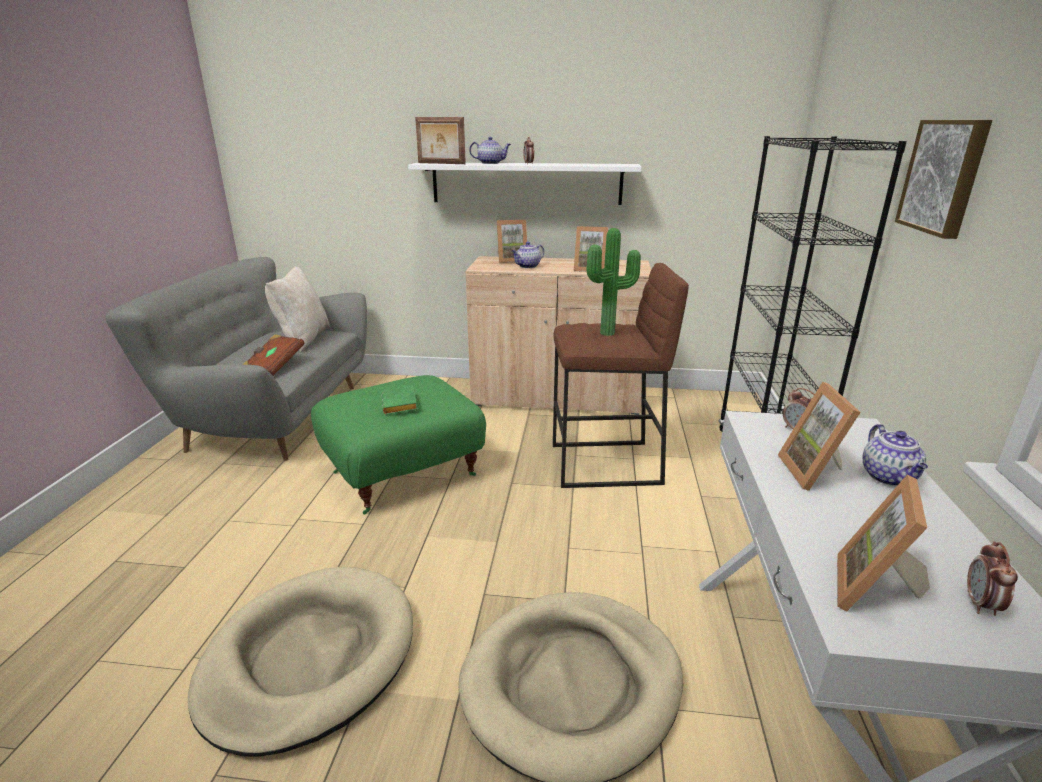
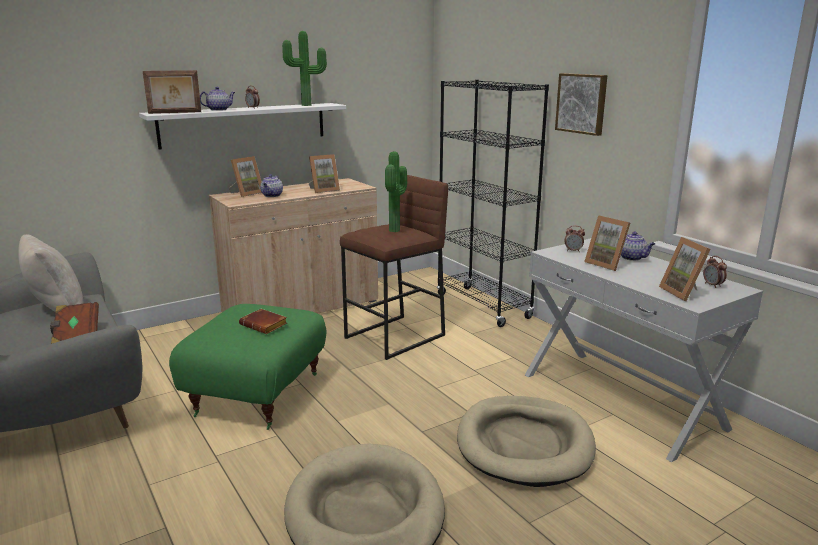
camera: 40 degrees left, 5 degrees down
(401, 404) = (265, 325): green book -> brown book
(595, 164) = (307, 105): none -> potted plant

